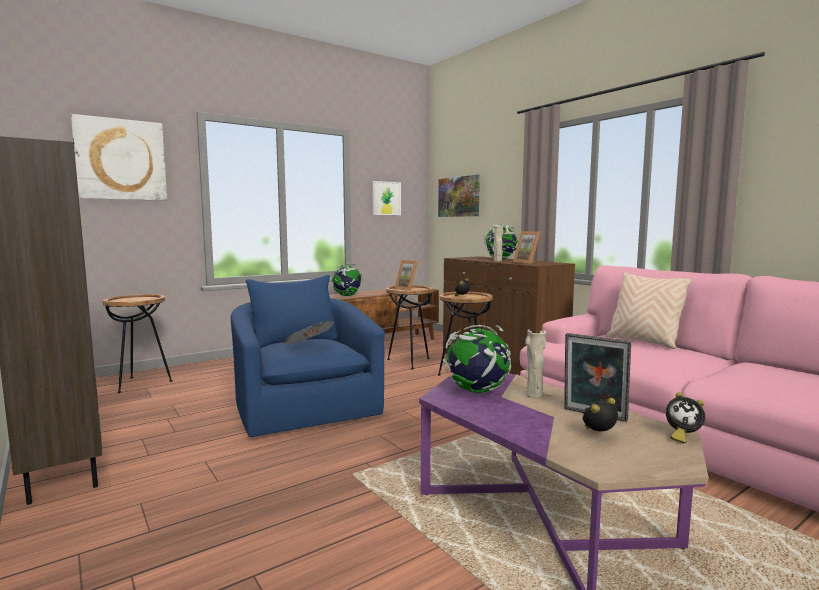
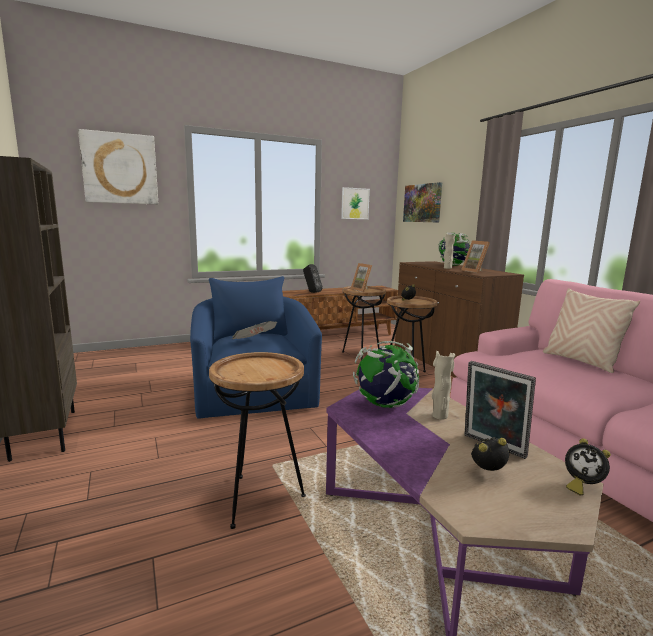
camera: 10 degrees right, 5 degrees up
(141, 383) = (133, 359): brown side table -> brown side table (259, 499)
(347, 296) = (311, 292): globe -> black speaker

